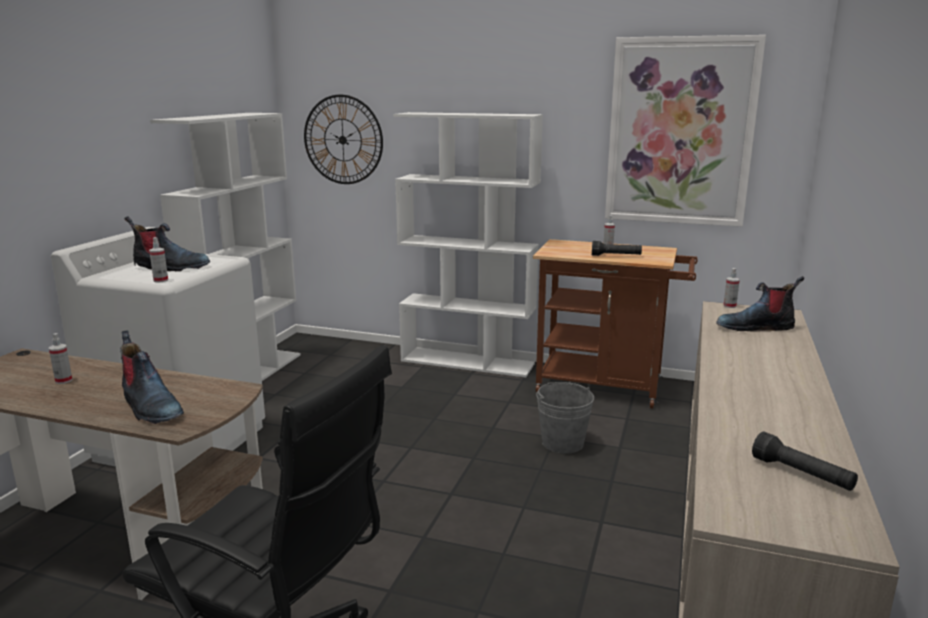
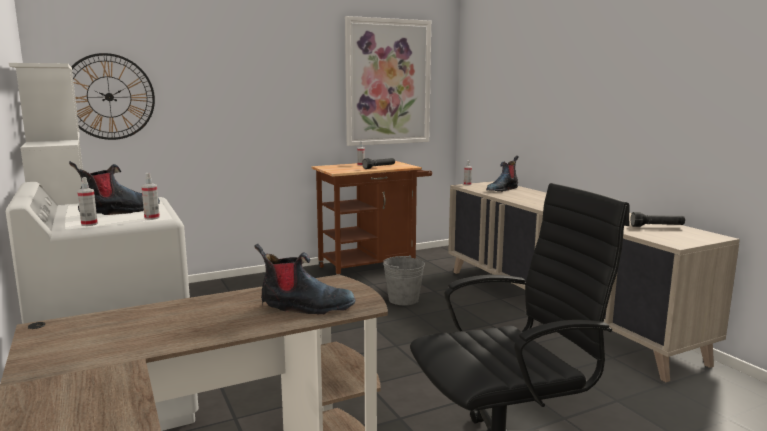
camera: 45 degrees left, 5 degrees down
(63, 380) = (165, 322): spray bottle -> spray bottle (89, 224)
(468, 362) = (258, 279): white bookcase -> none

